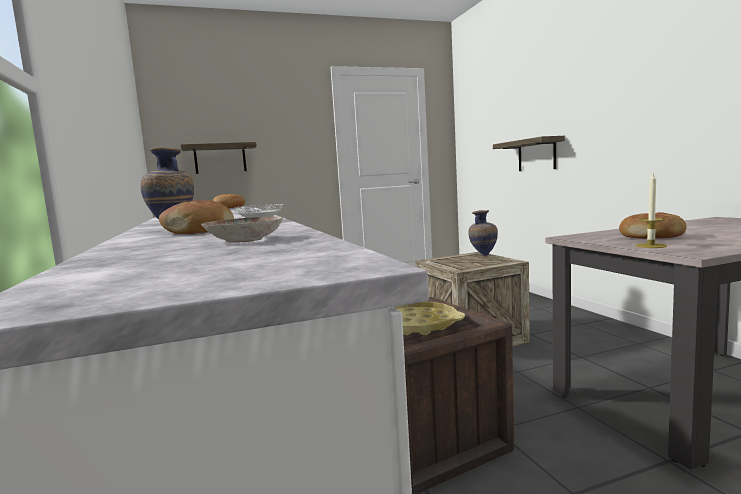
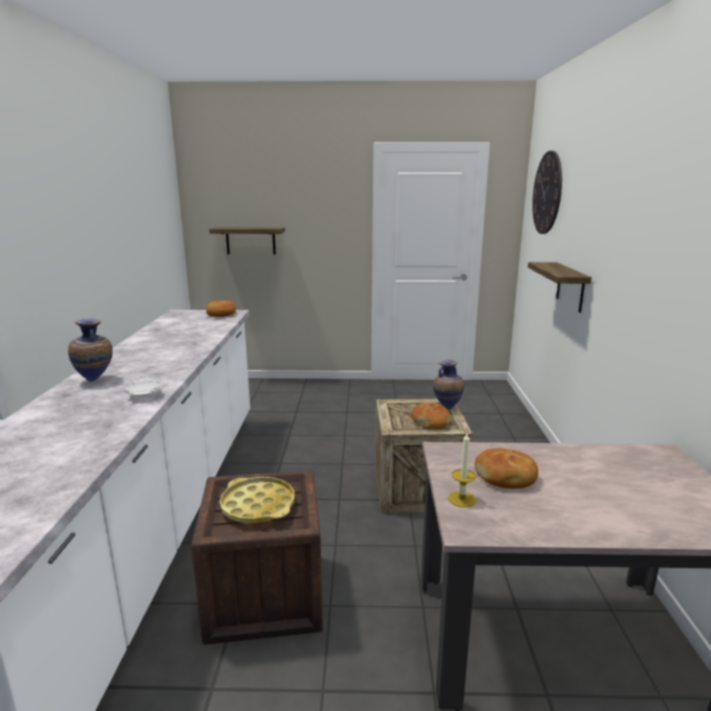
camera: 20 degrees right, 10 degrees up
(199, 231) = (80, 409): bread -> bread (430, 422)
(245, 240) = (53, 458): plate -> none
(486, 96) = (547, 193): none -> wall clock

